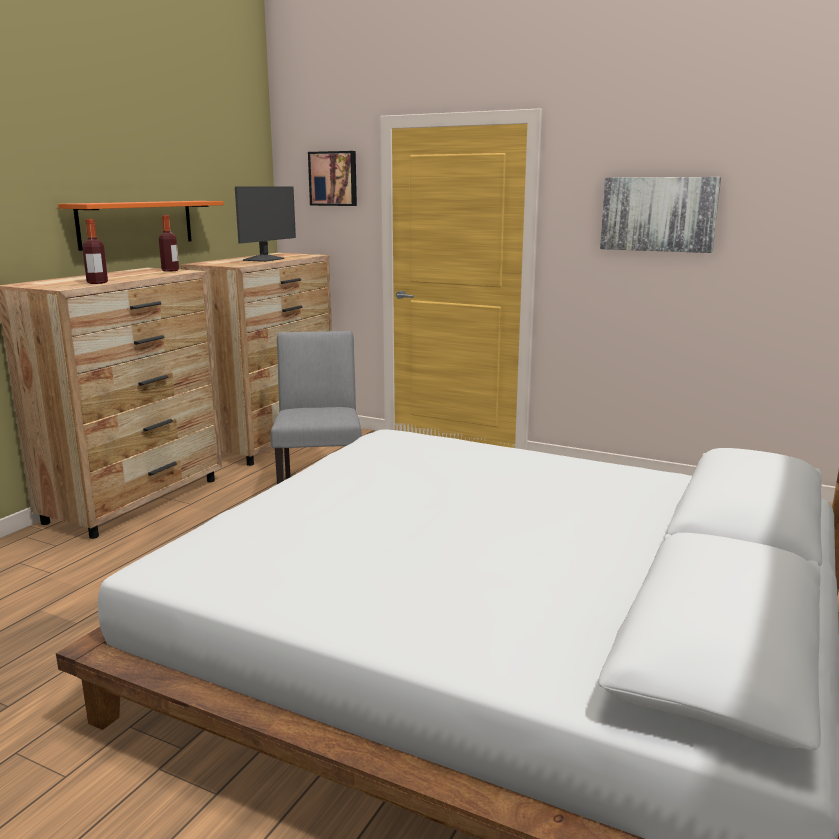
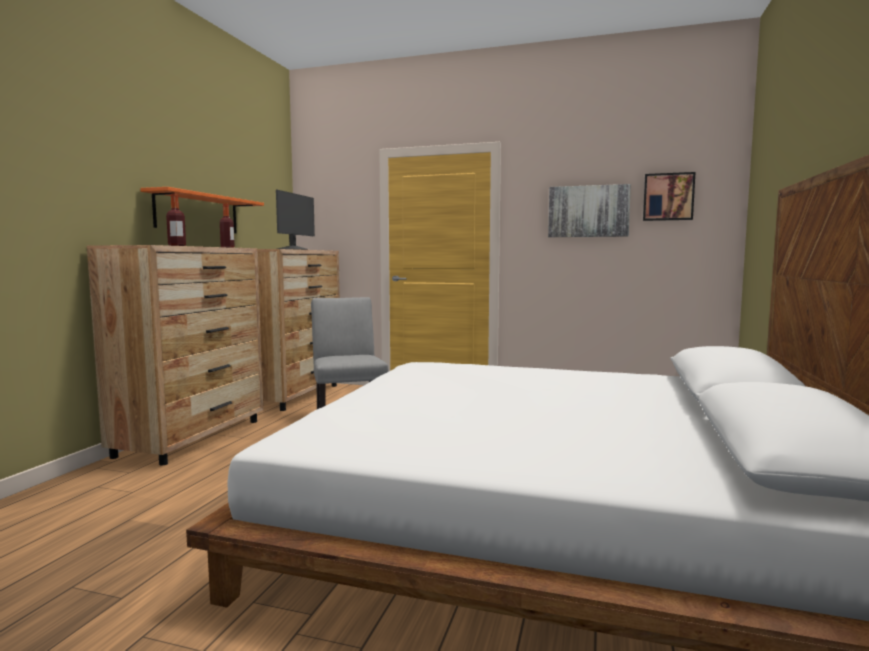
camera: 10 degrees left, 10 degrees down
(334, 178) = (342, 195): picture -> picture (668, 197)

